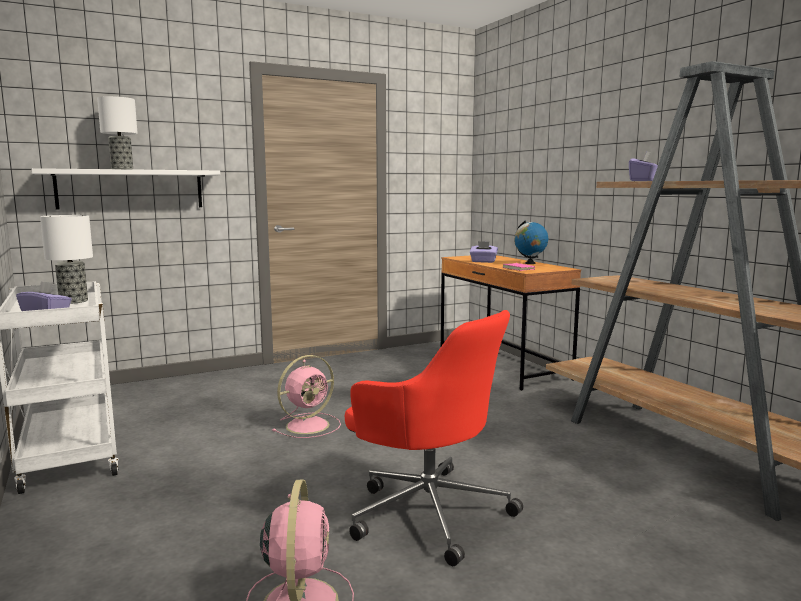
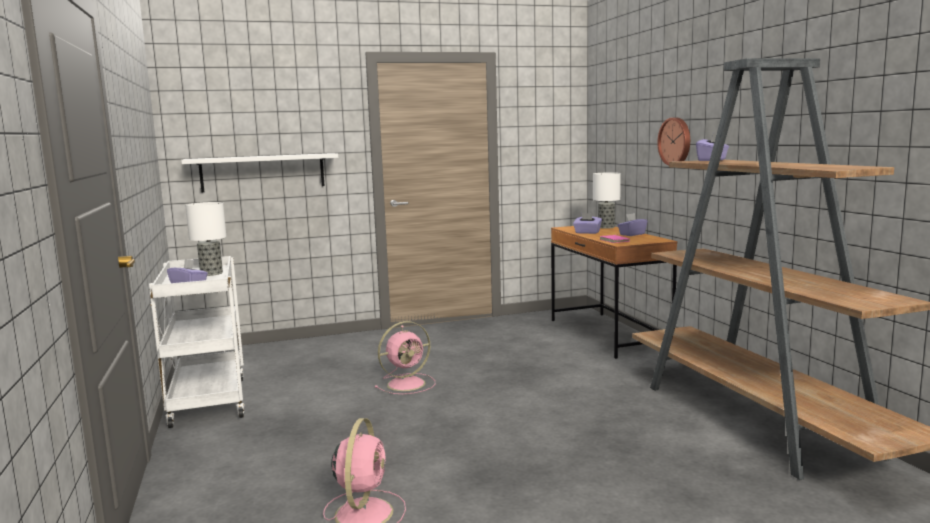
camera: 10 degrees right, 0 degrees up
(121, 169) = (254, 156): table lamp -> table lamp (605, 227)
(428, 511) = (486, 456): red office chair -> none
(530, 263) = (632, 234): globe -> purple tissue box
(580, 167) = (676, 141): none -> wall clock

